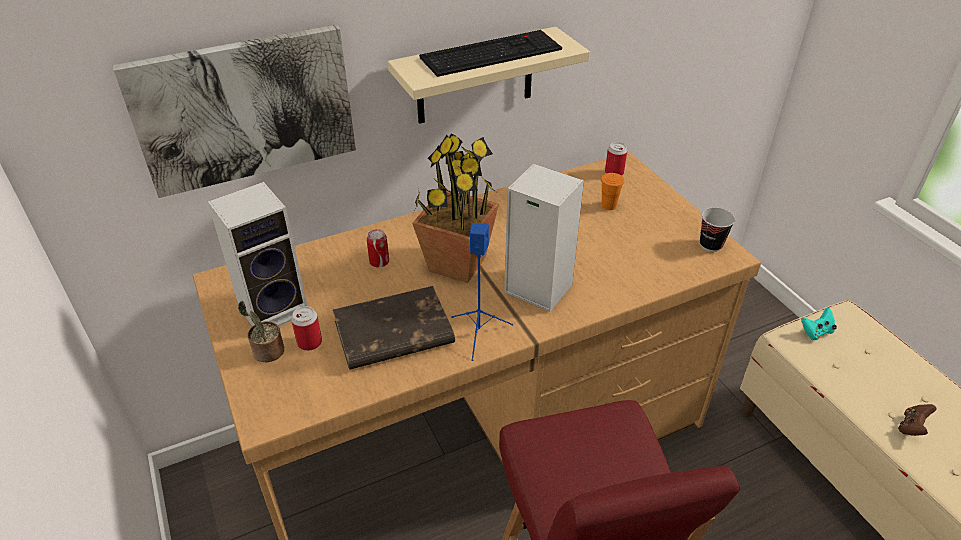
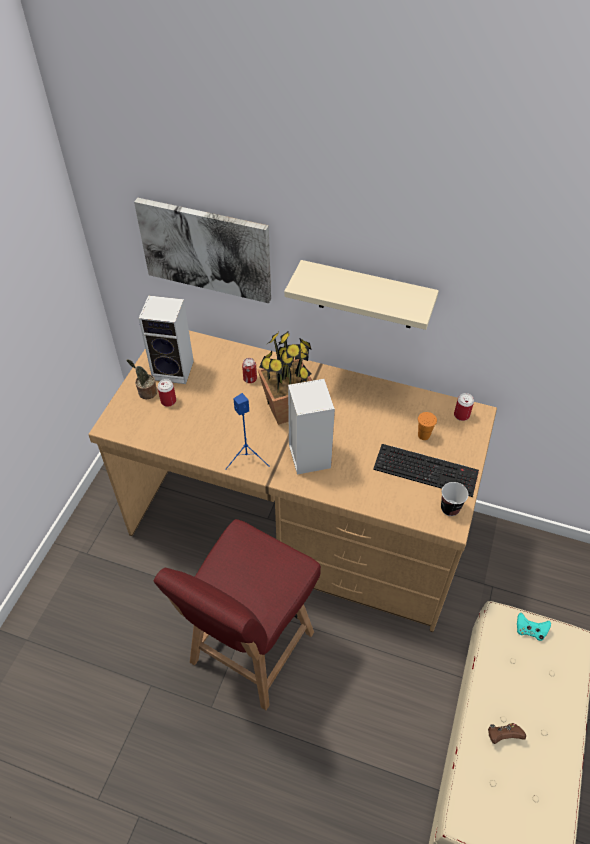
camera: 45 degrees right, 10 degrees up
(392, 333) = (208, 425): brown book -> none
(492, 53) = (365, 289): keyboard -> keyboard (427, 469)

